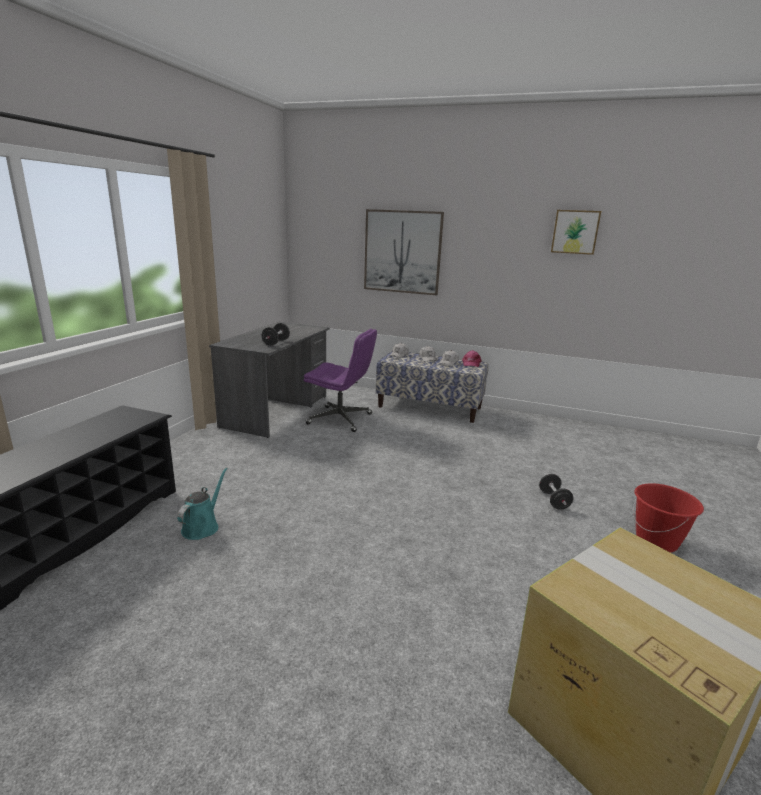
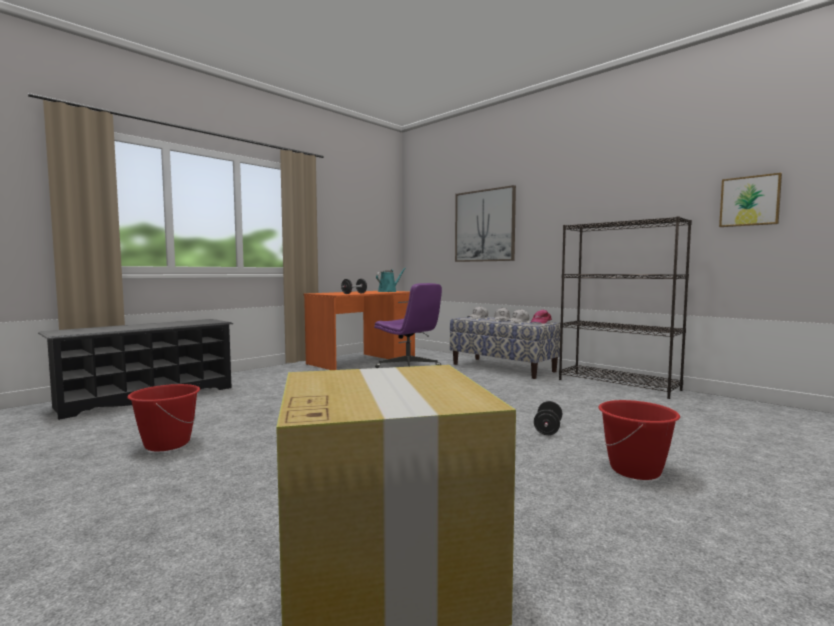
camera: 25 degrees right, 15 degrees down
(202, 527) = (222, 404): turquoise watering can -> turquoise watering can (388, 291)
(223, 619) = (167, 444): none -> red bucket
(276, 411) = (363, 360): grey desk -> orange desk
(544, 422) = (618, 384): none -> black bookcase
(575, 232) = (634, 183): picture -> picture (750, 201)

